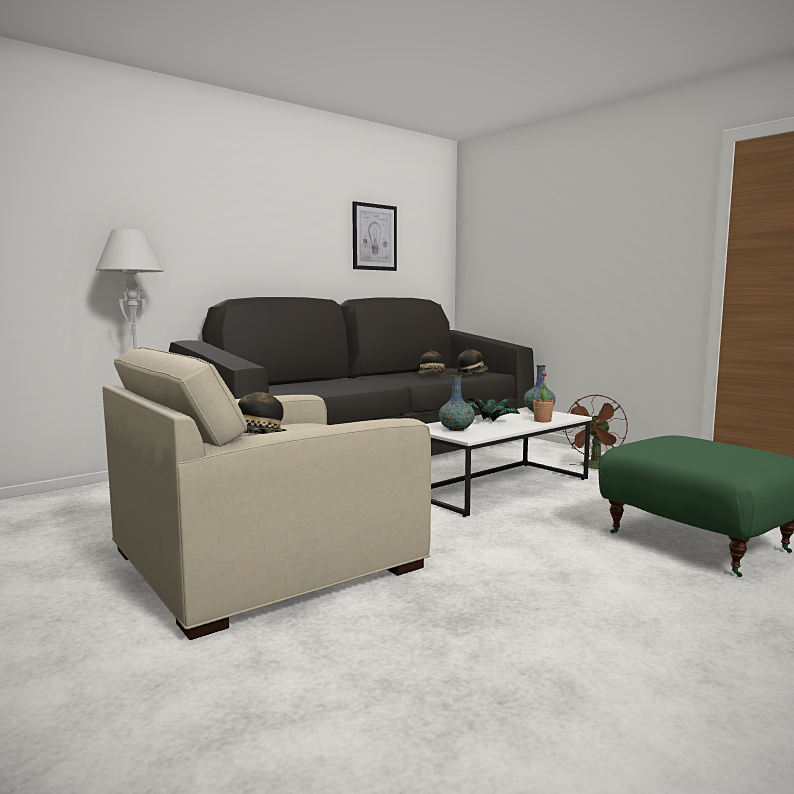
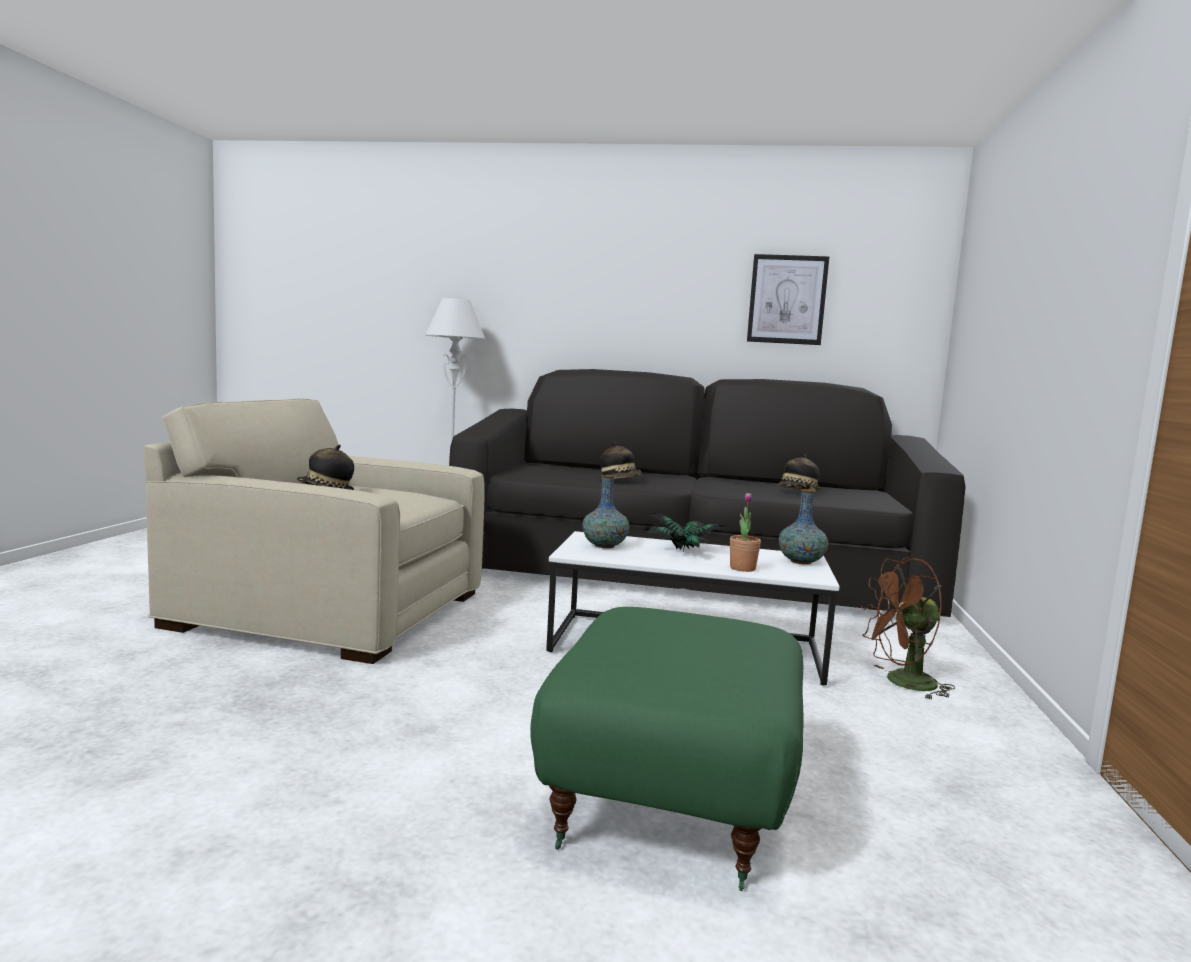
camera: 50 degrees right, 0 degrees up
(472, 373) = (855, 499): hat -> hat (619, 480)

